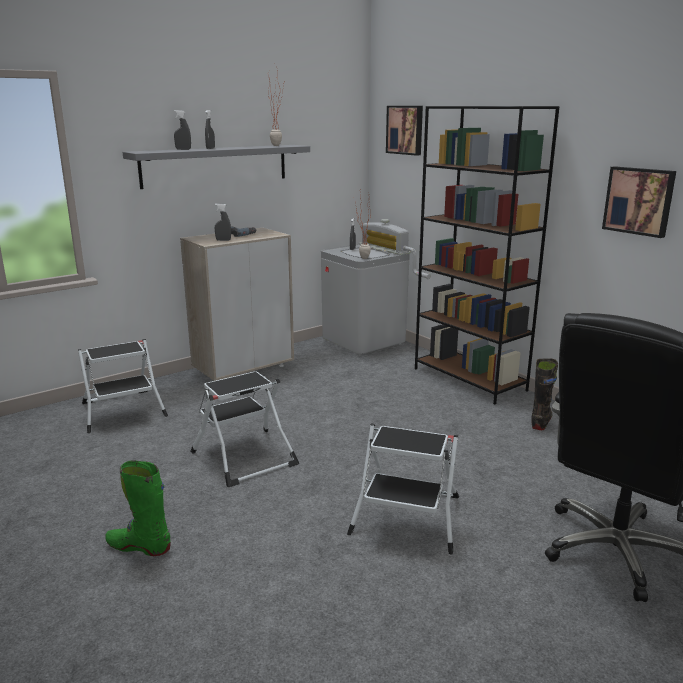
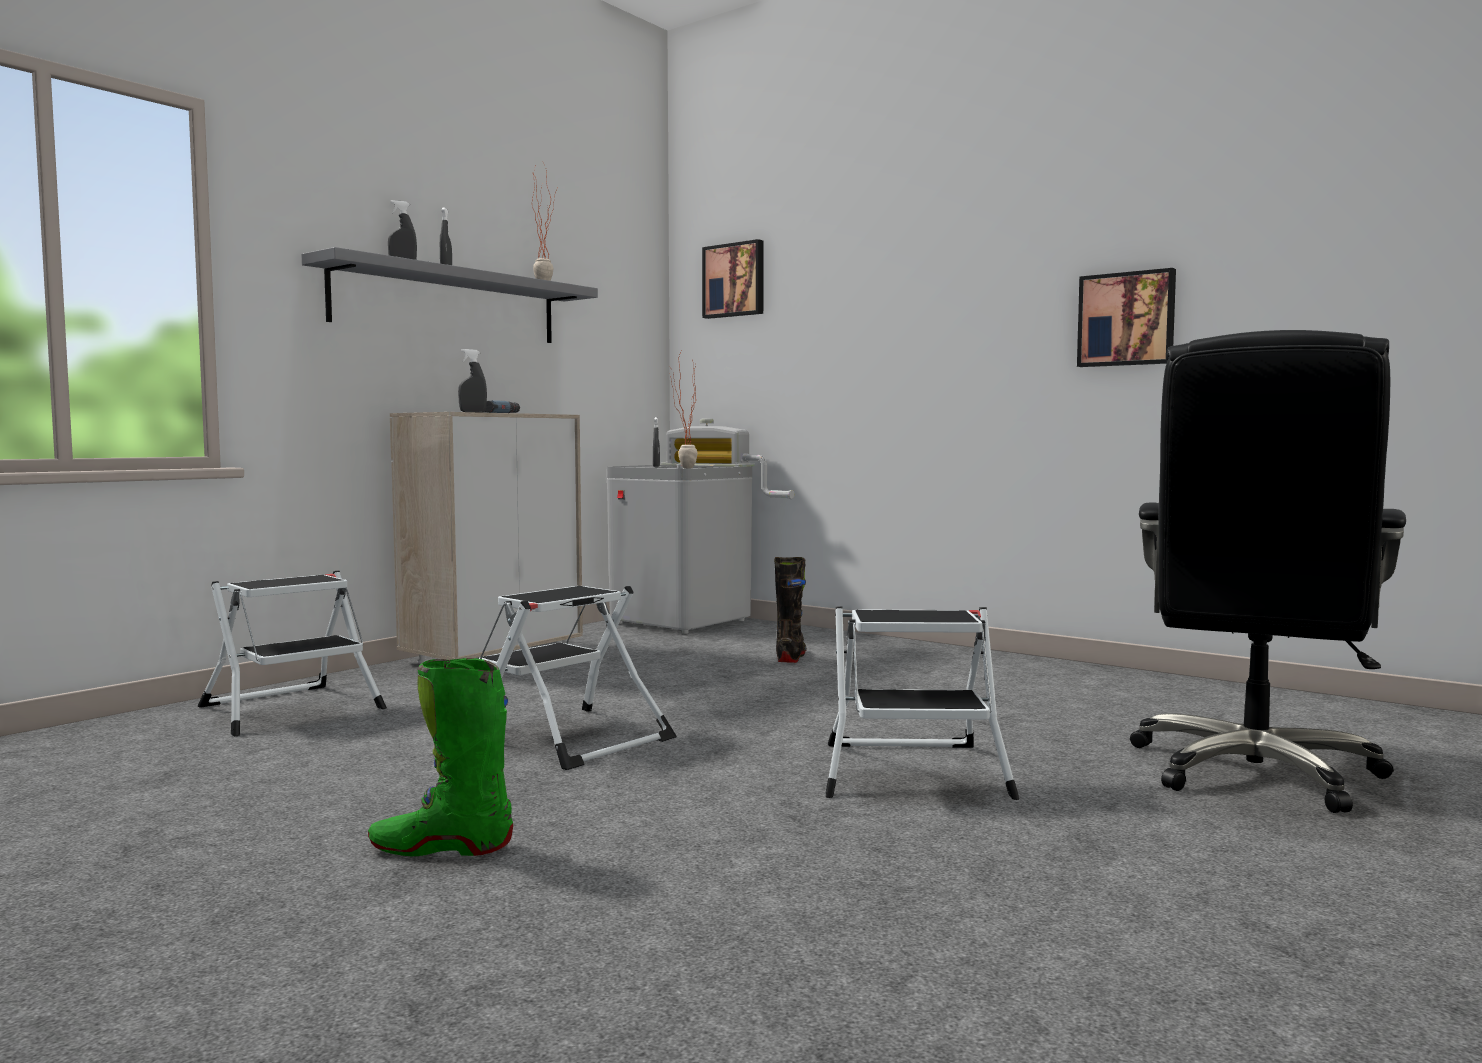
camera: 15 degrees left, 15 degrees down
(470, 379) = (883, 644): brown bookcase -> none
(541, 421) = (1026, 672): black boot -> black boot (791, 657)

